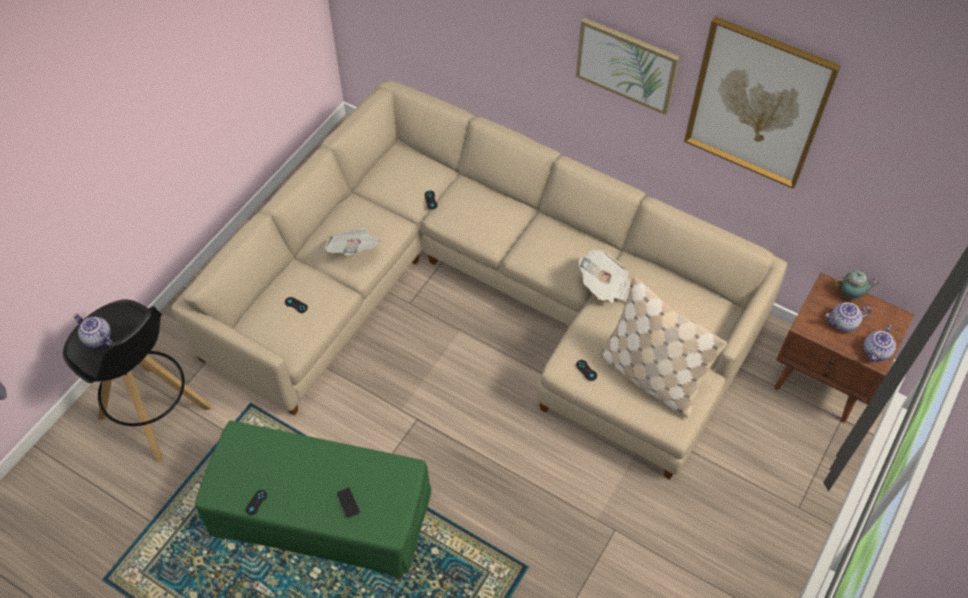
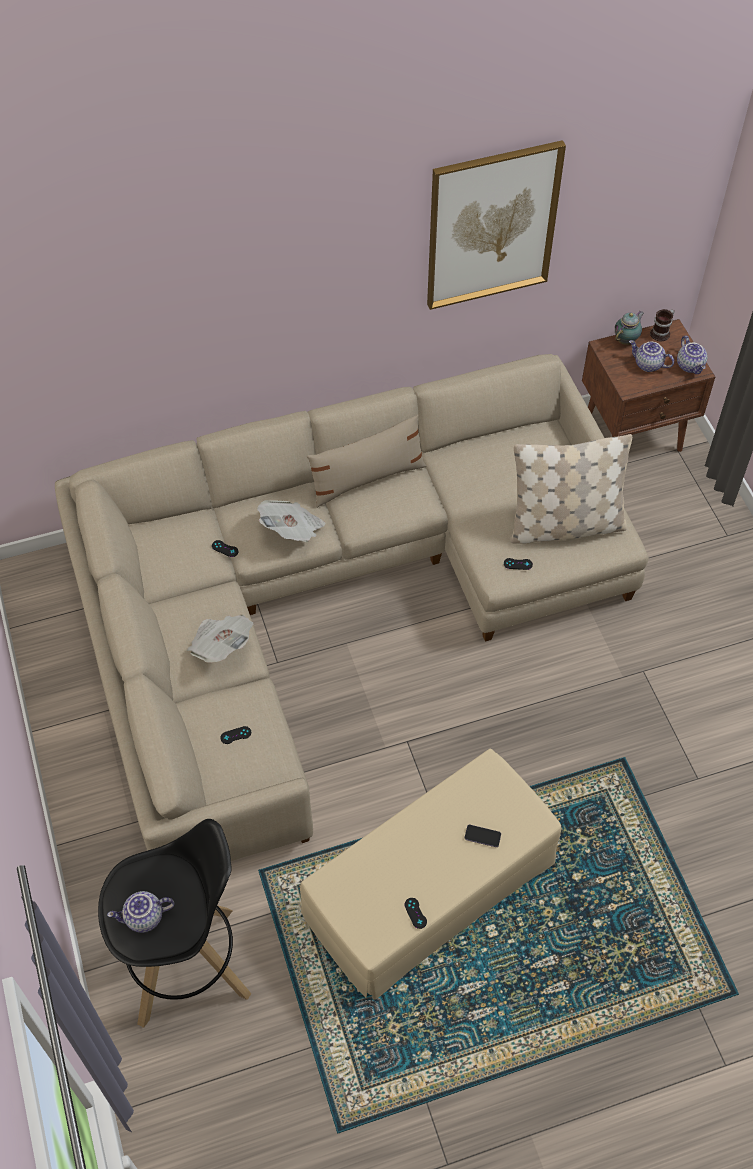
camera: 50 degrees left, 0 degrees up
(320, 510) = (430, 884): green ottoman -> beige ottoman
(565, 234) = (367, 479): none -> beige pillow
(605, 287) = (451, 490): newspaper -> newspaper (292, 530)
(627, 65) = (348, 274): picture -> none
(843, 324) = (647, 365): teapot -> teapot turned 90 degrees clockwise
(885, 313) = (662, 333): none -> mug

